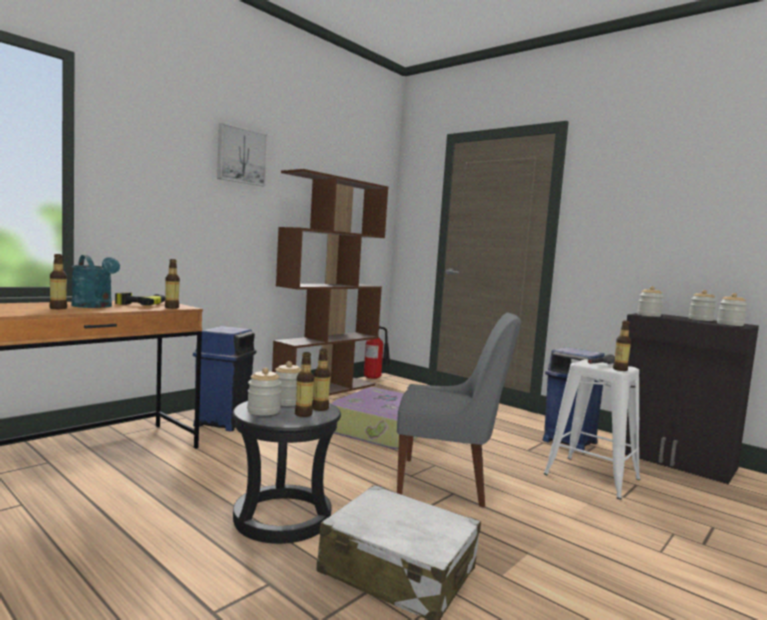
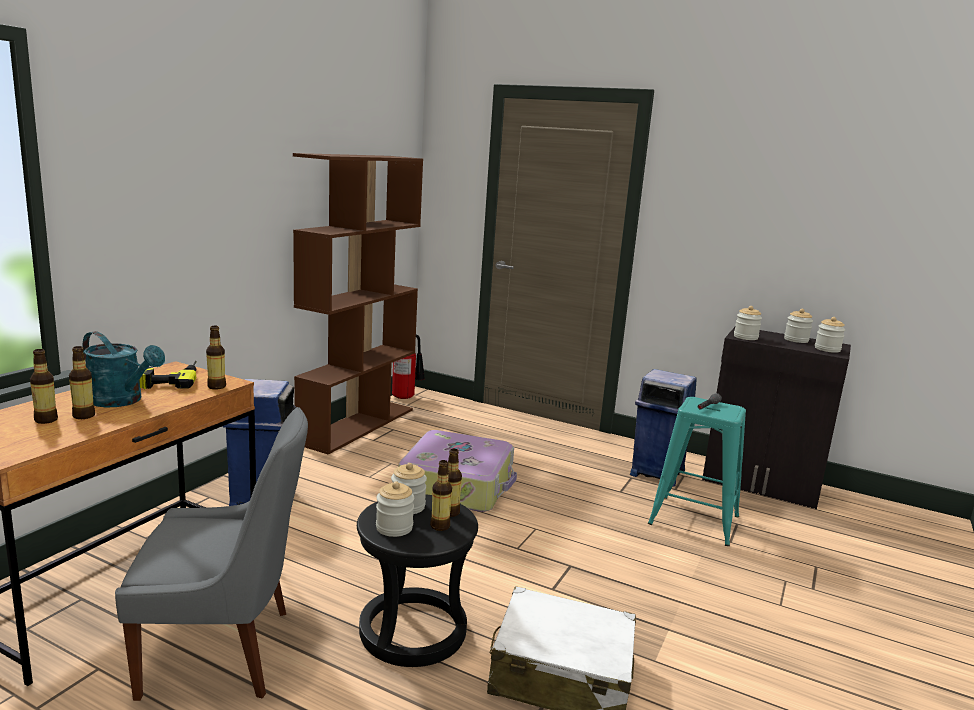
camera: 15 degrees left, 10 degrees up
(241, 156) = (244, 141): picture -> none
(447, 482) = (558, 551): grey chair -> grey chair (224, 652)
(591, 477) = (693, 520): white stool -> turquoise stool
(620, 369) = (730, 414): bottle -> bottle (46, 420)

